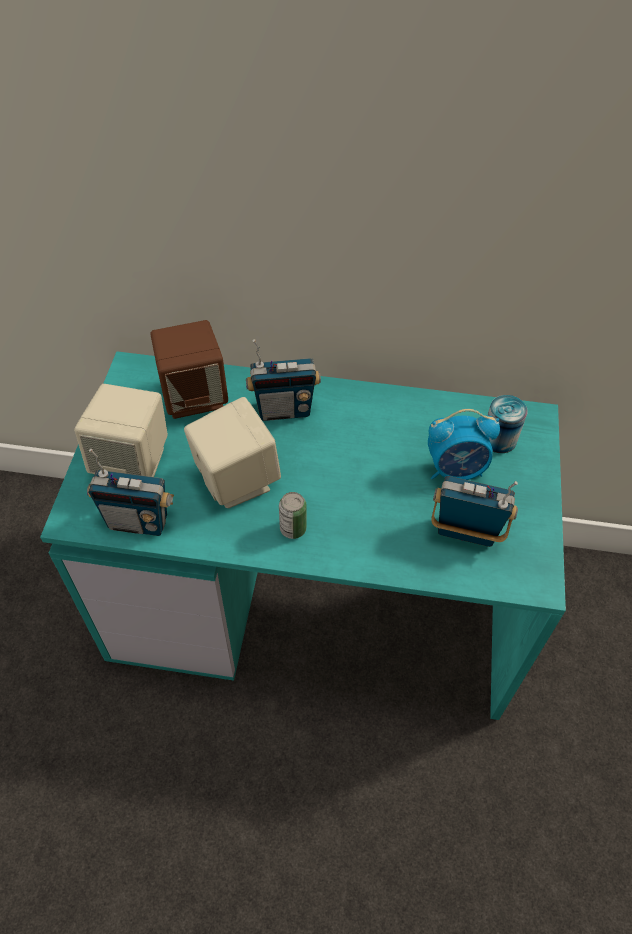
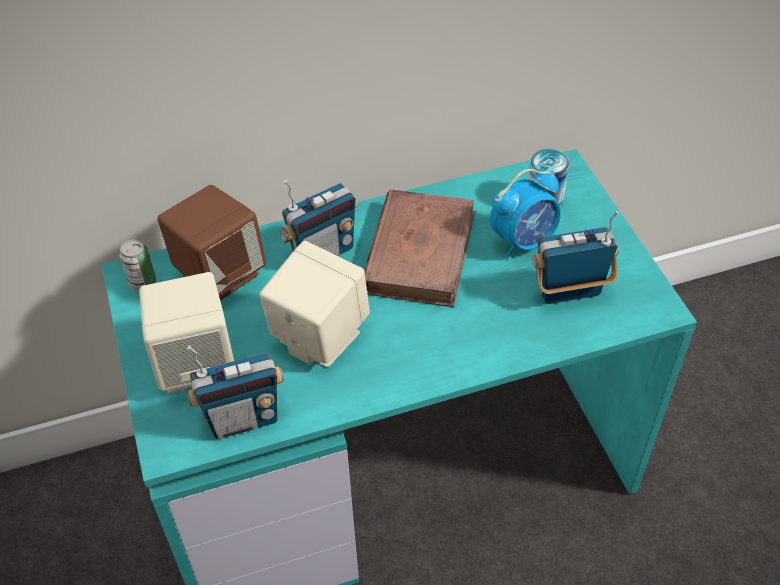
camera: 25 degrees left, 5 degrees down
(293, 529) = (406, 358): can -> can (143, 283)
(361, 442) = (419, 252): none -> brown book

